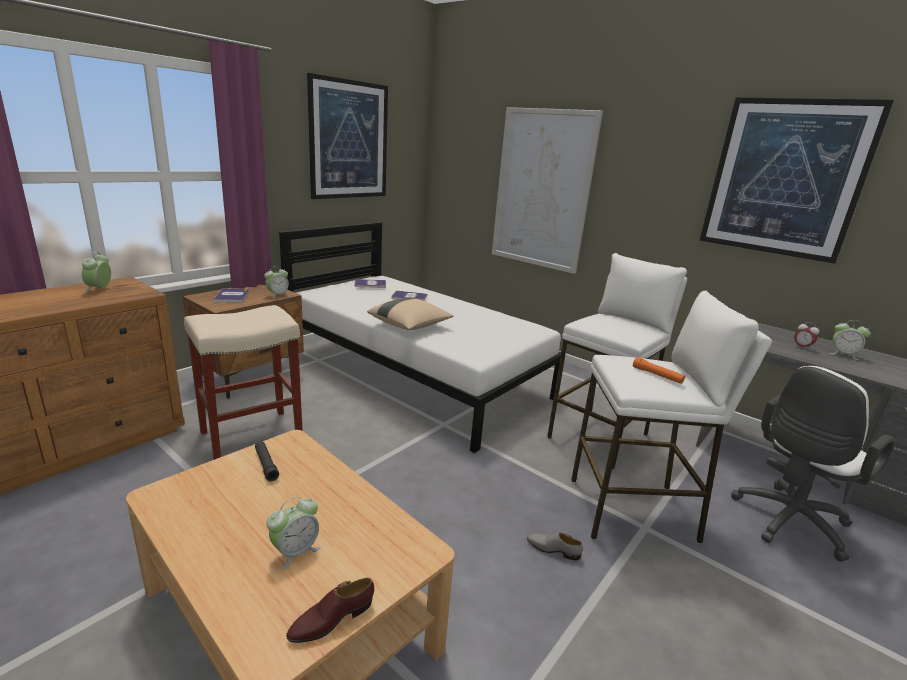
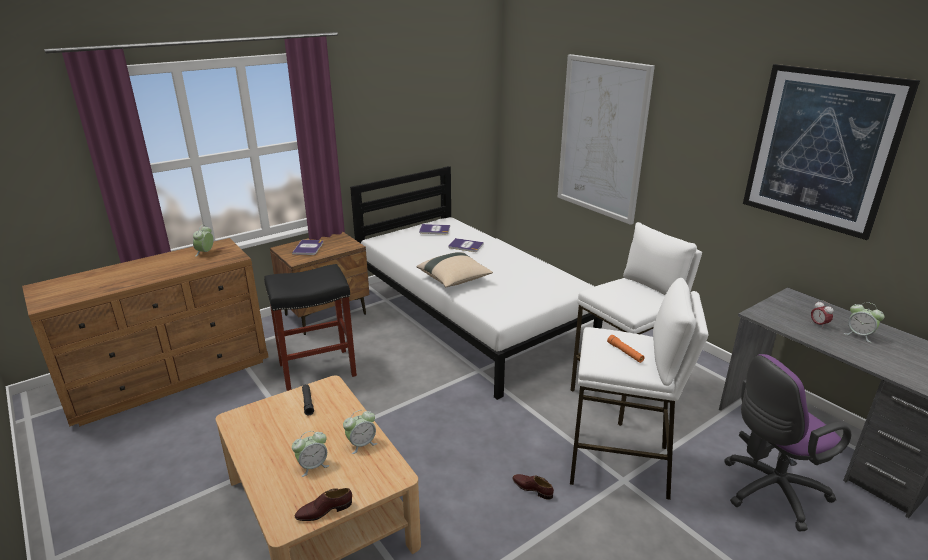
camera: 15 degrees right, 5 degrees up
(250, 436) = (316, 370): beige stool -> black stool
(277, 295) = (345, 247): alarm clock -> alarm clock (361, 444)
(349, 140) = (416, 94): picture -> none
(553, 549) = (532, 488): grey shoe -> brown shoe
(787, 523) = (768, 492): white office chair -> purple office chair

